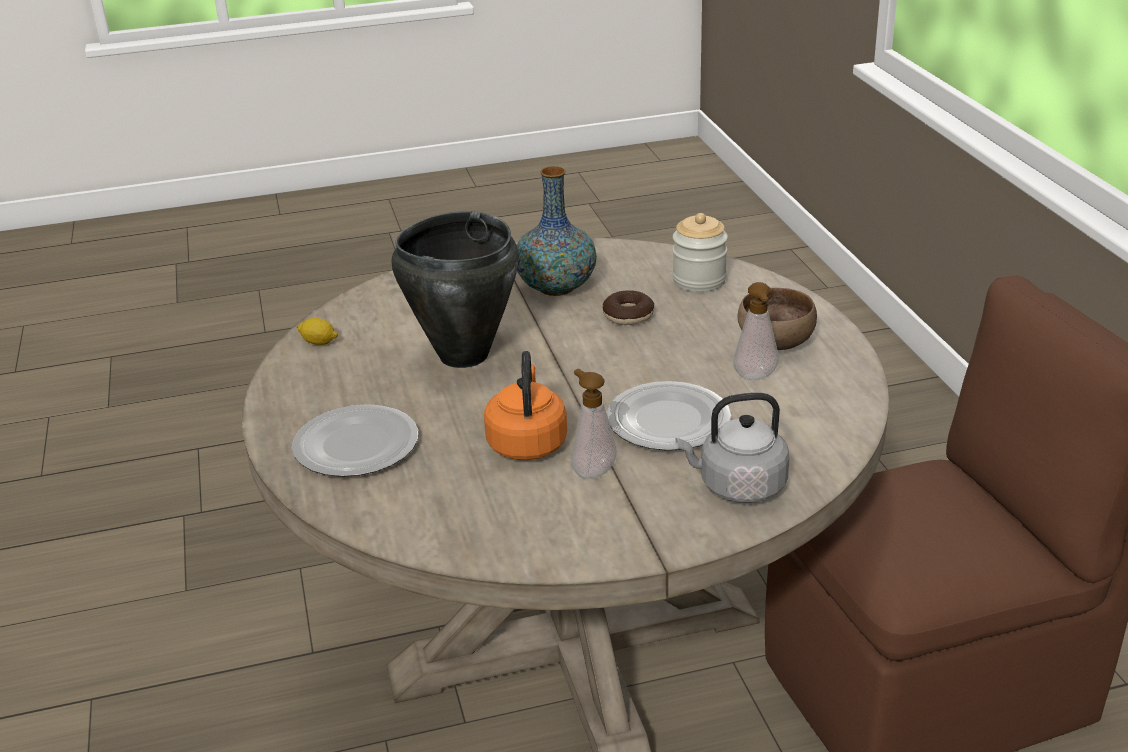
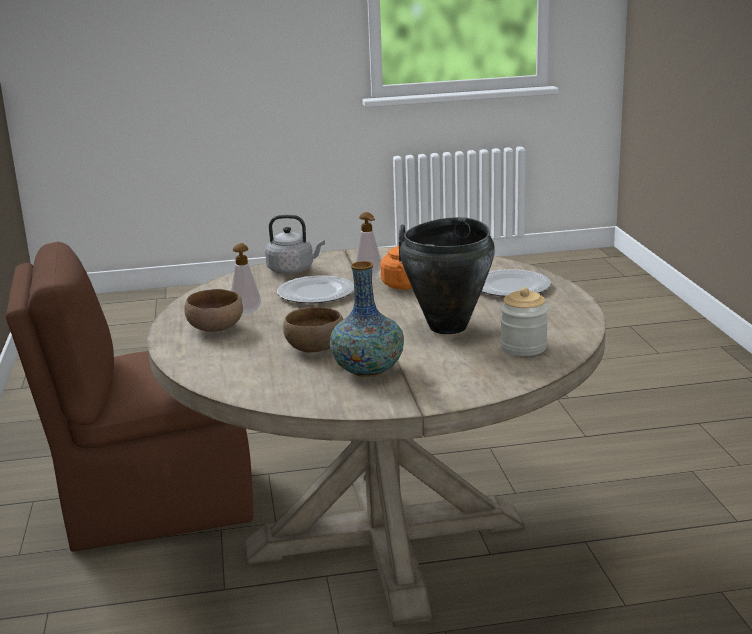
camera: 175 degrees left, 10 degrees down
(319, 342) = (566, 338): lemon -> none
(628, 315) = (314, 348): donut -> brown bowl
(699, 280) = (240, 372): jar -> jar (523, 347)

